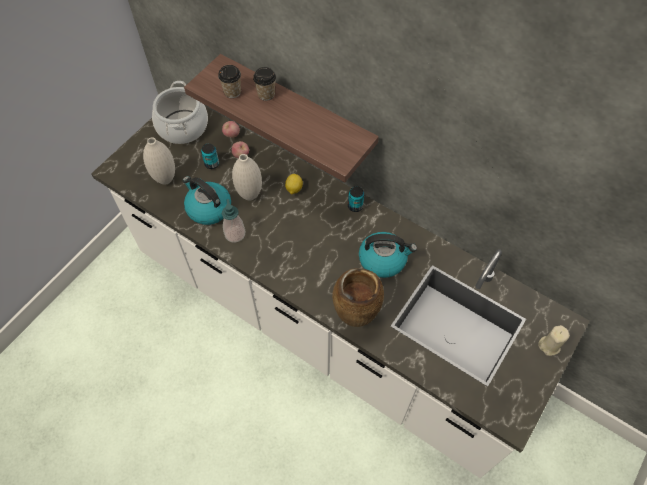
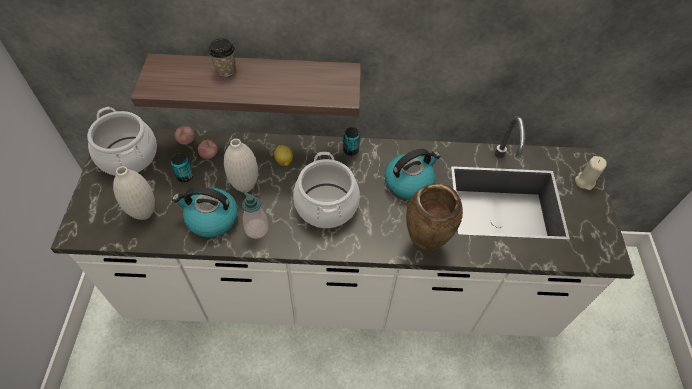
camera: 35 degrees left, 5 degrees down
(232, 92) = (189, 82): cup -> none
(300, 243) = (326, 205): none -> cooking pot

